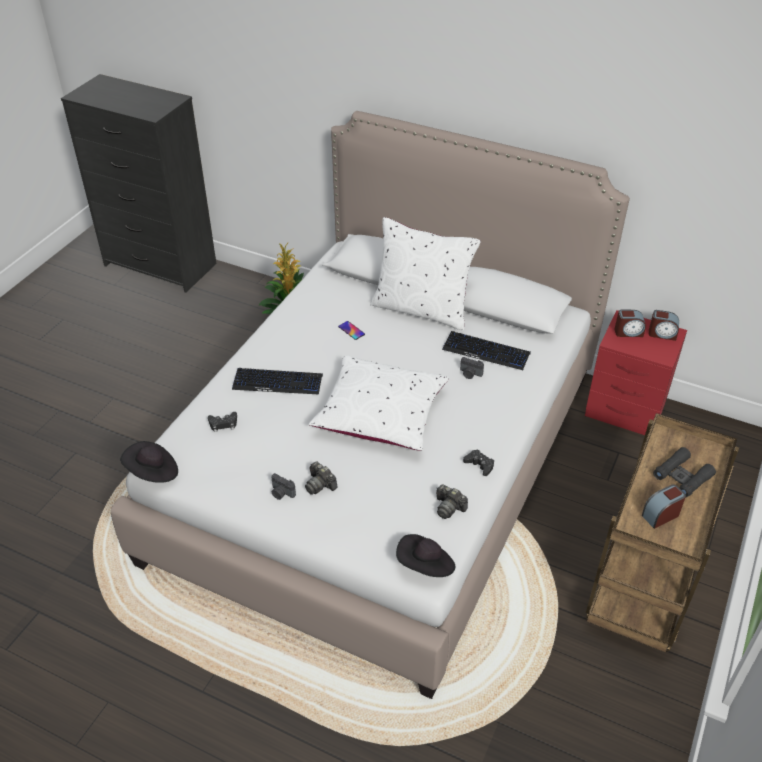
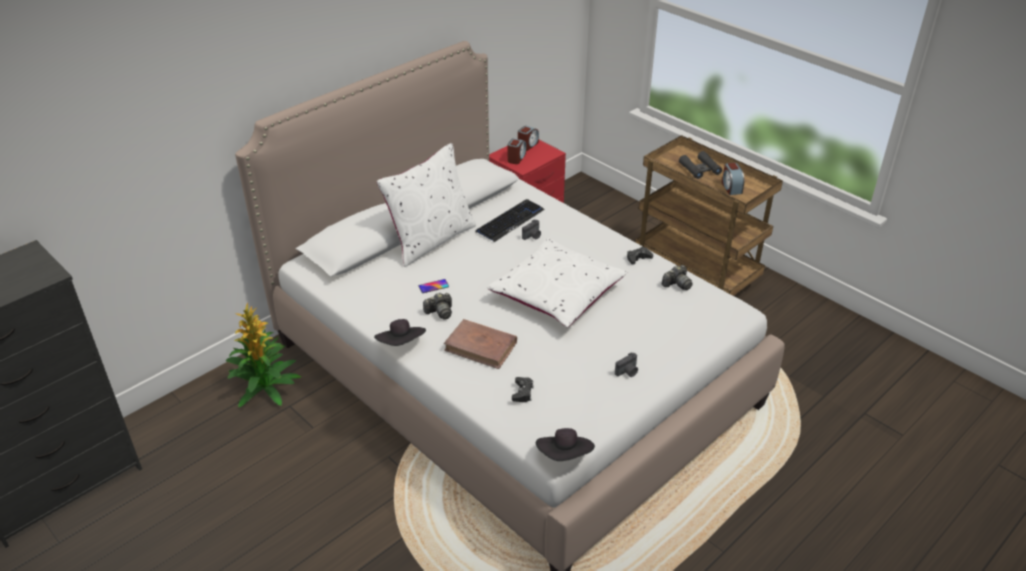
camera: 70 degrees left, 5 degrees down
(278, 382) = (481, 346): keyboard -> brown book
(320, 484) = (626, 347): camera -> camera (440, 312)
(425, 566) = (732, 310): black hat -> black hat (402, 344)

